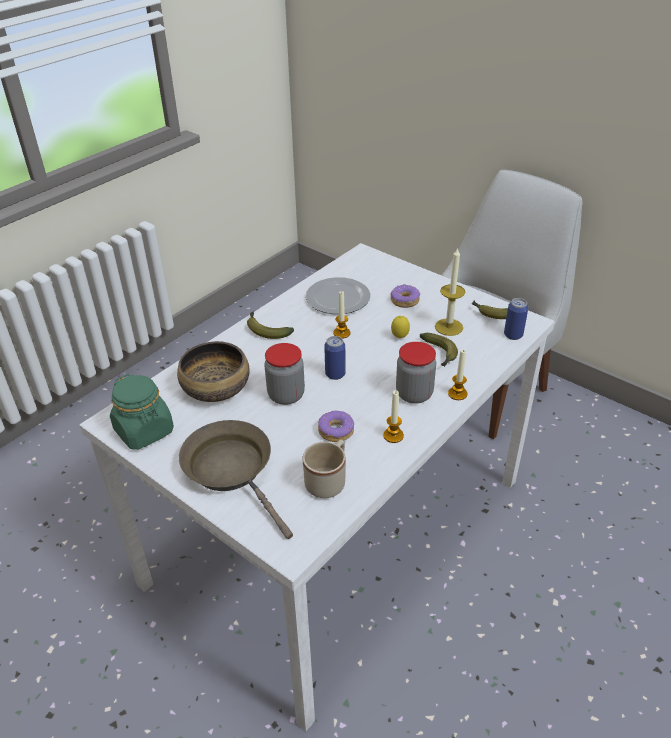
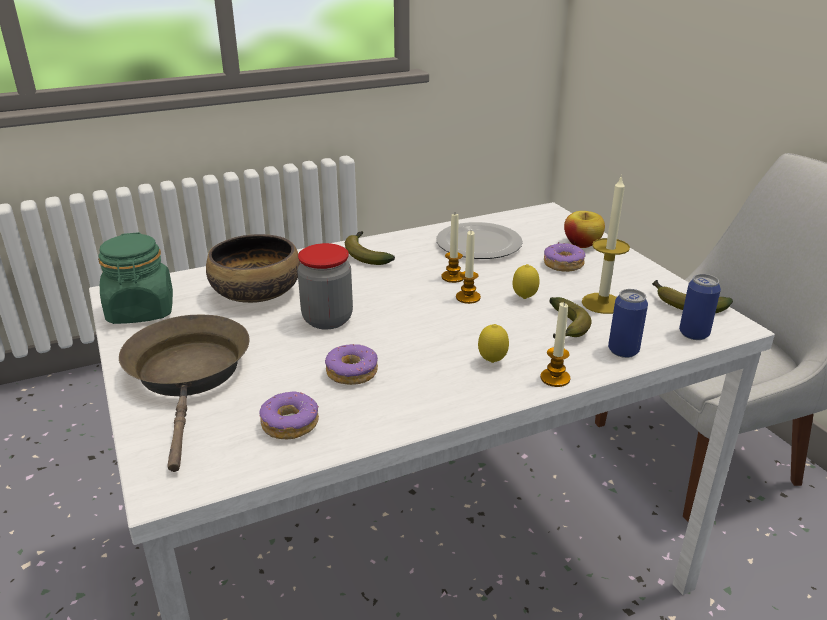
camera: 25 degrees right, 10 degrees down
(328, 481) = (290, 424): beige mug -> donut
(335, 374) = (407, 314): can -> can (623, 351)
(393, 435) = (422, 399): candle -> candle (468, 297)
(405, 279) = (582, 244): none -> apple
(414, 394) = (492, 362): jar -> lemon

